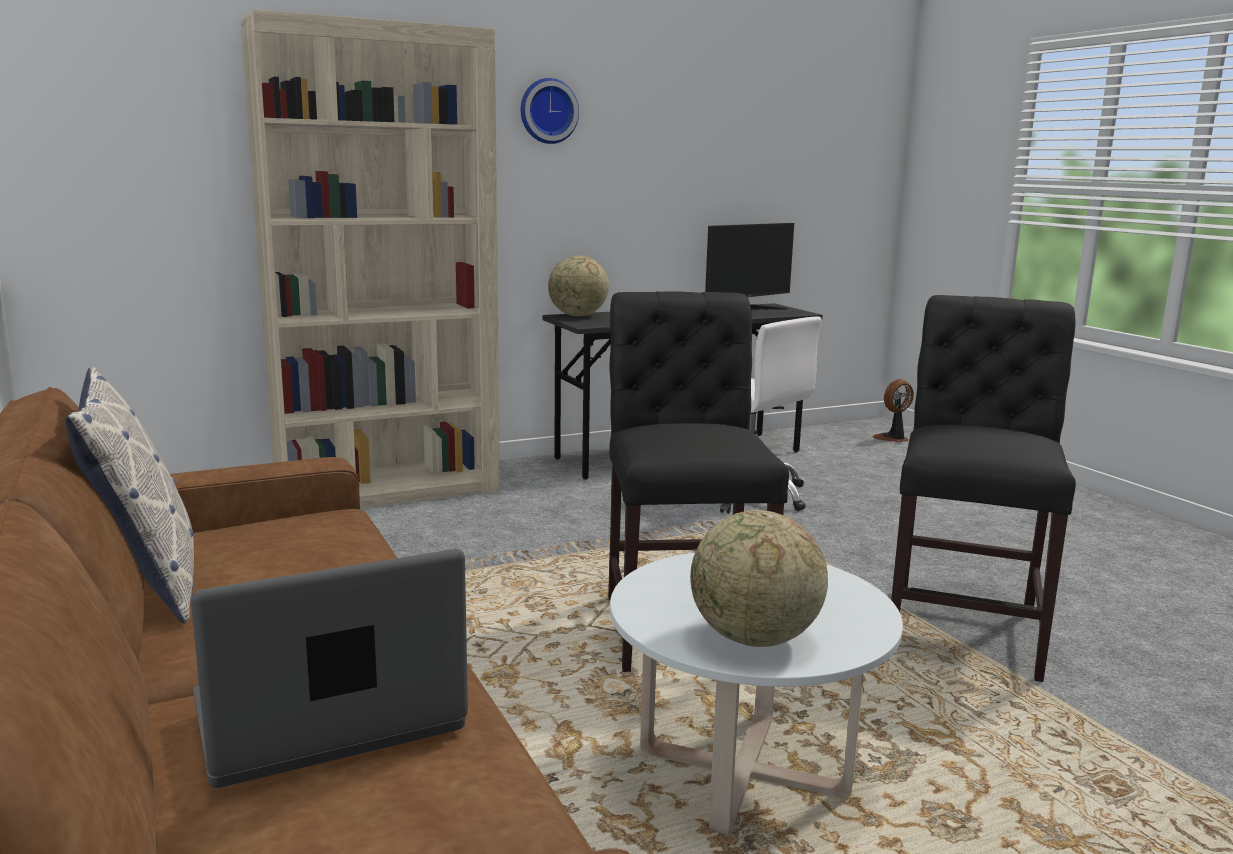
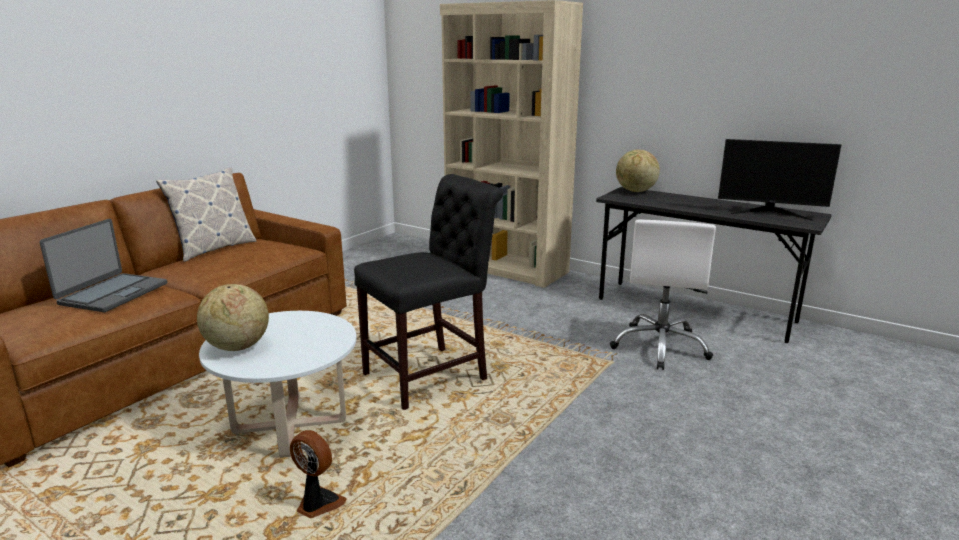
camera: 60 degrees right, 5 degrees up
(329, 717) = (112, 294): laptop -> laptop turned 75 degrees clockwise
(547, 111) = (640, 47): wall clock -> none
(893, 439) = (915, 371): fan -> fan (318, 504)
(965, 626) = (533, 466): black chair -> none

